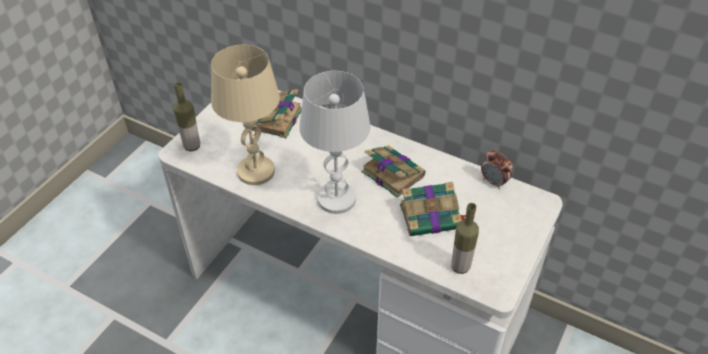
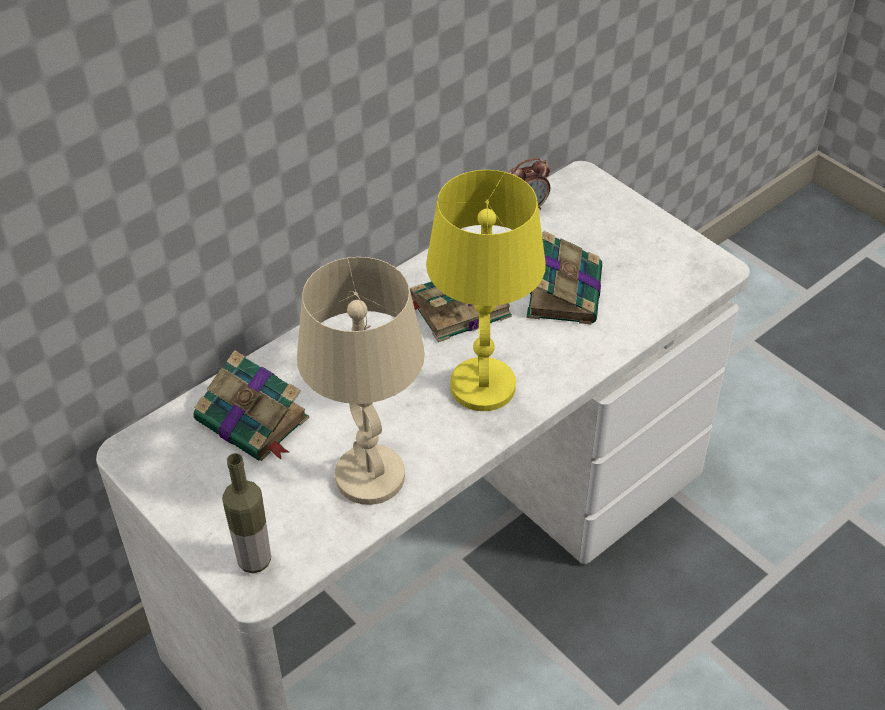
camera: 70 degrees left, 0 degrees up
(337, 198) = (482, 386): white table lamp -> yellow table lamp
(460, 267) = (665, 290): bottle -> none

